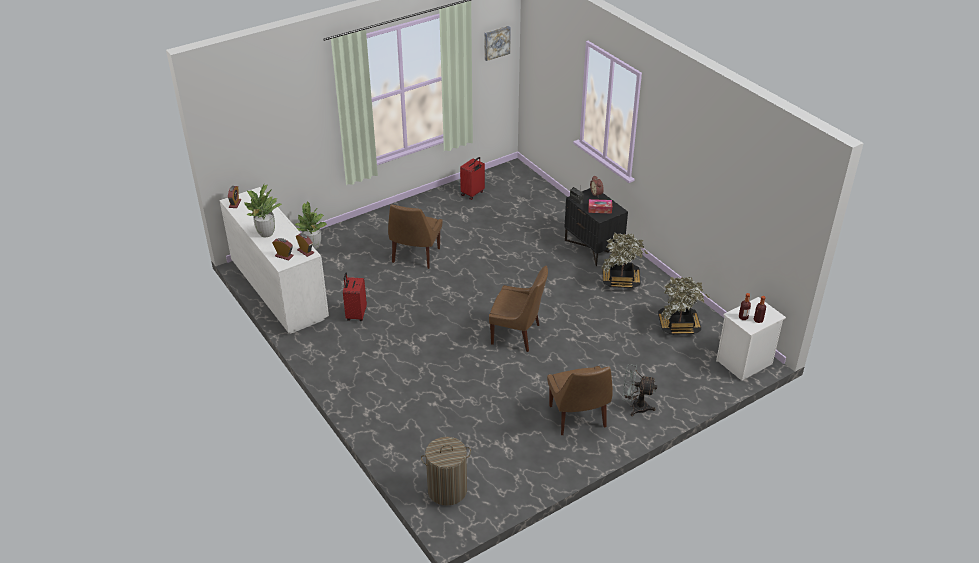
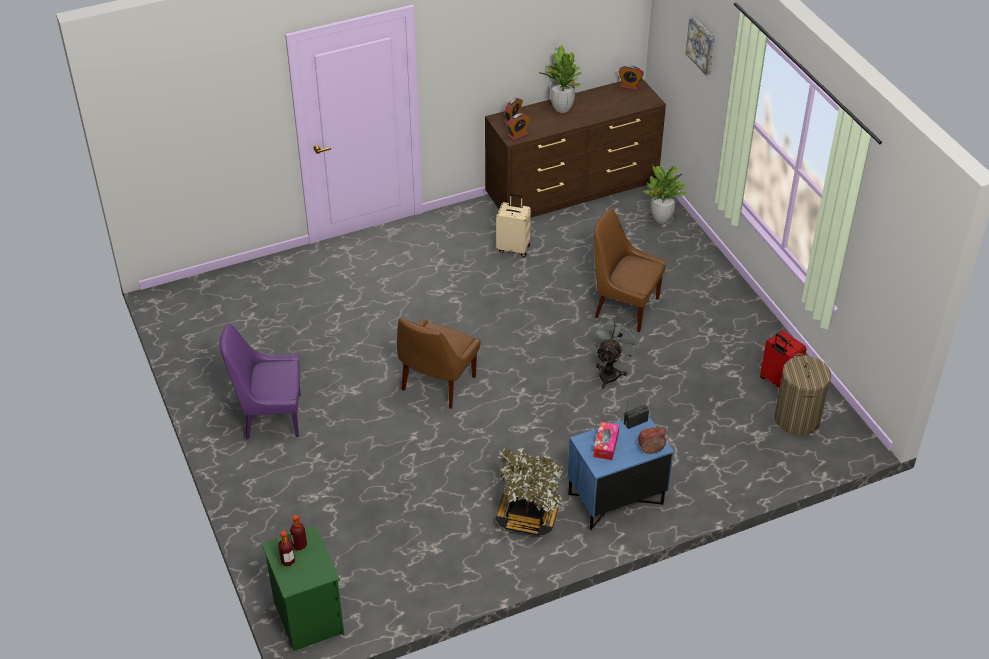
camera: 100 degrees right, 5 degrees up
(279, 291) = (573, 190): white dresser -> brown dresser
(356, 314) = (513, 248): red suitcase -> beige suitcase
(447, 490) = (209, 297): laundry basket -> laundry basket (797, 419)
(496, 42) = (905, 248): picture -> picture (702, 45)
(578, 418) = (270, 416): brown chair -> purple chair
(593, 247) = (616, 500): black nightstand -> blue nightstand
(635, 407) = (268, 474): grey fan -> grey fan (610, 372)
(679, 326) = (407, 560): potted plant -> none
(744, 363) = (307, 617): white nightstand -> green nightstand

